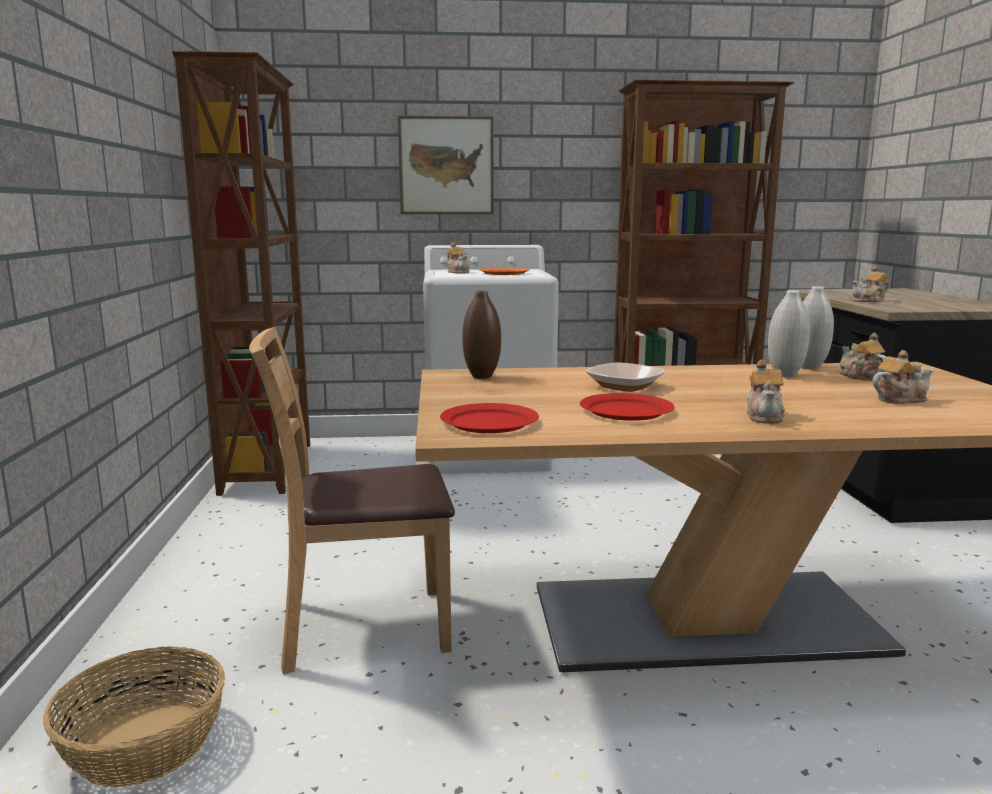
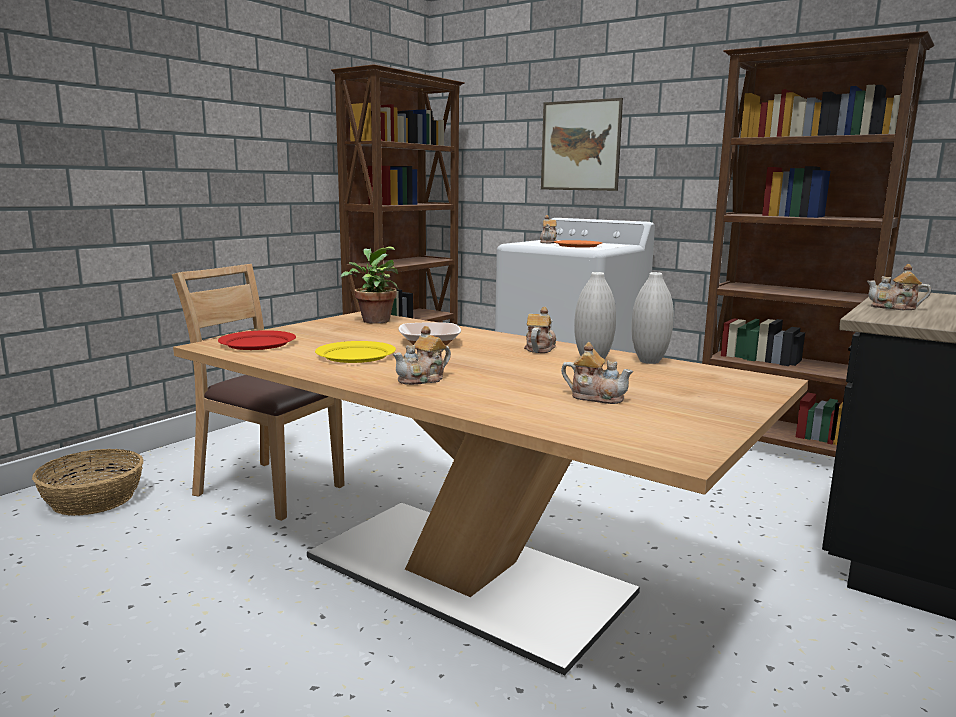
camera: 40 degrees right, 0 degrees up
(482, 376) = (374, 320): brown vase -> potted plant
(626, 411) = (355, 355): red plate -> yellow plate
(859, 376) = (659, 376): teapot -> teapot (539, 349)

